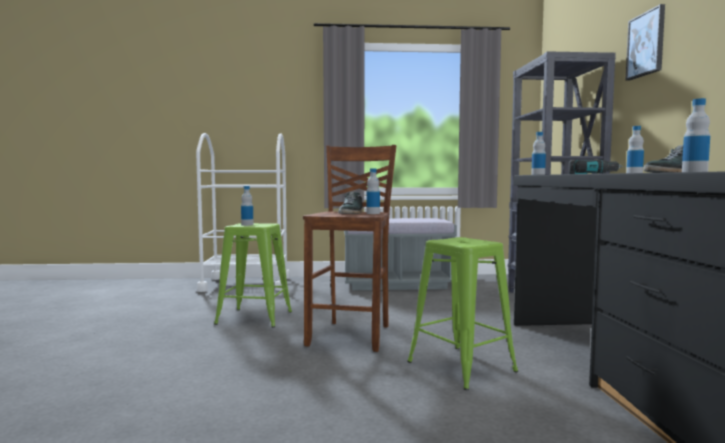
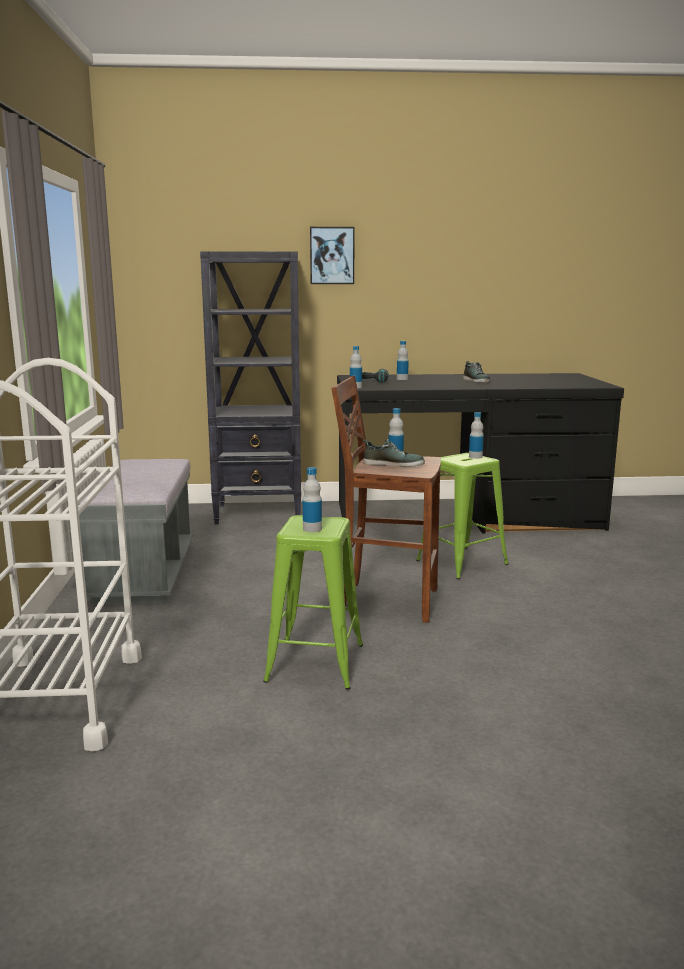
camera: 90 degrees left, 10 degrees up
(694, 172) = (539, 384): bottle -> bottle (475, 457)

